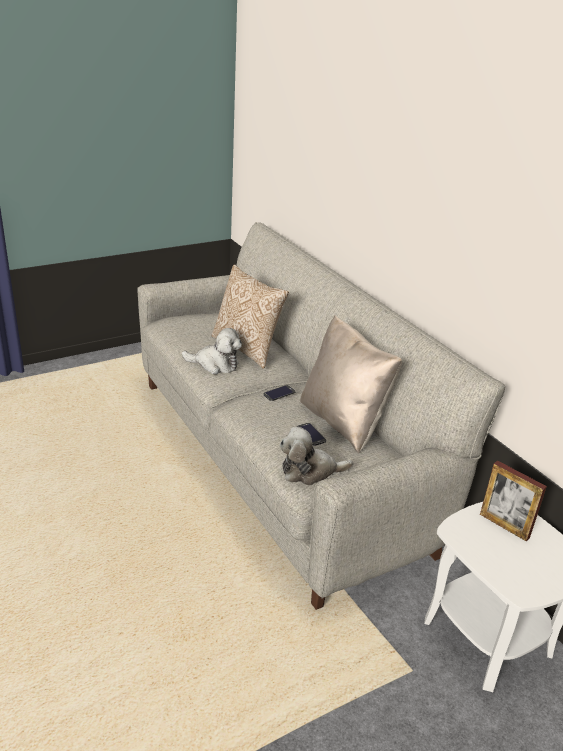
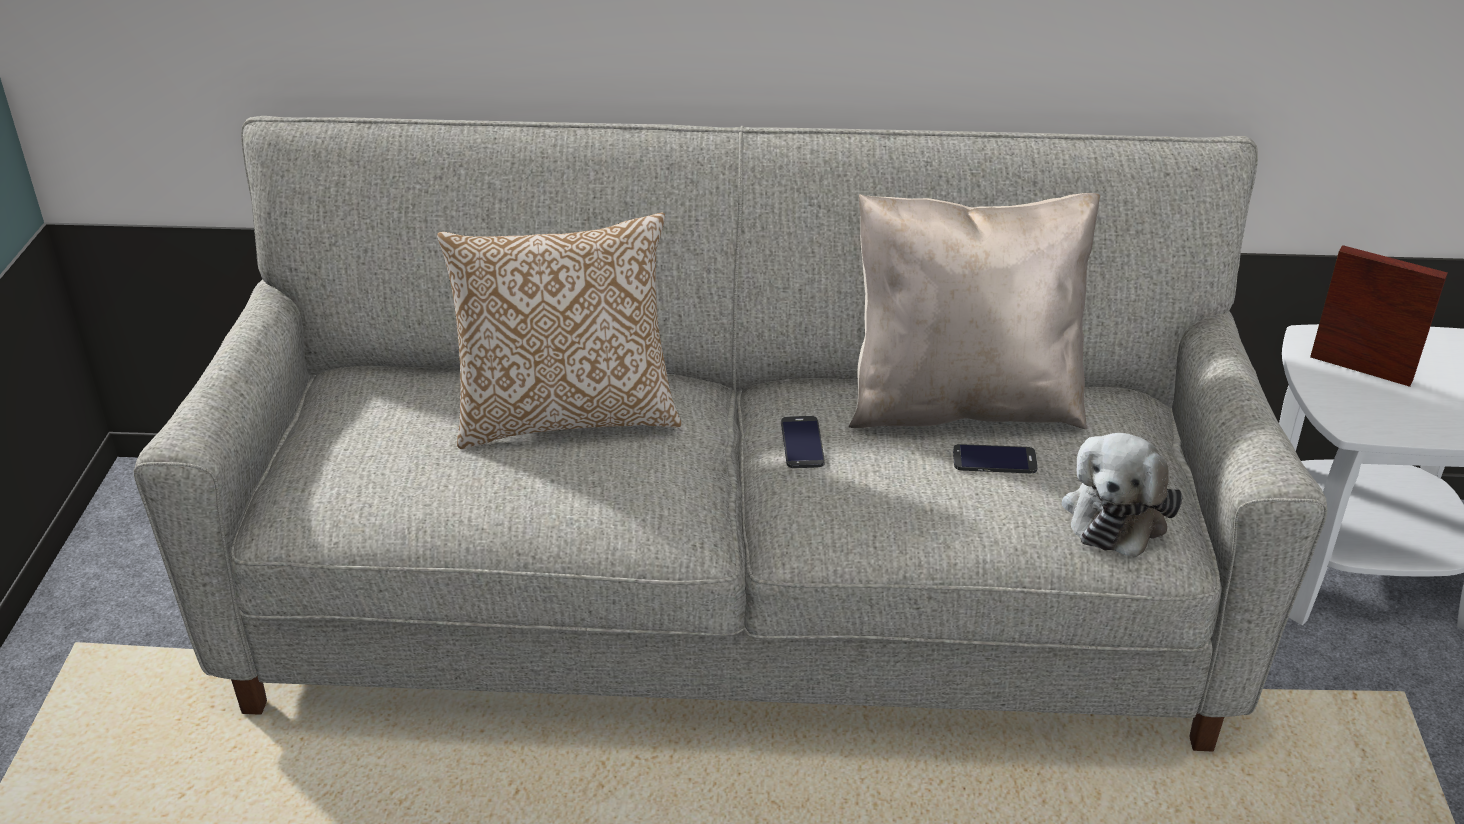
camera: 55 degrees left, 5 degrees up
(215, 364) = (599, 490): plush toy -> none
(504, 526) = (1361, 368): picture frame -> picture frame turned 135 degrees counterclockwise

